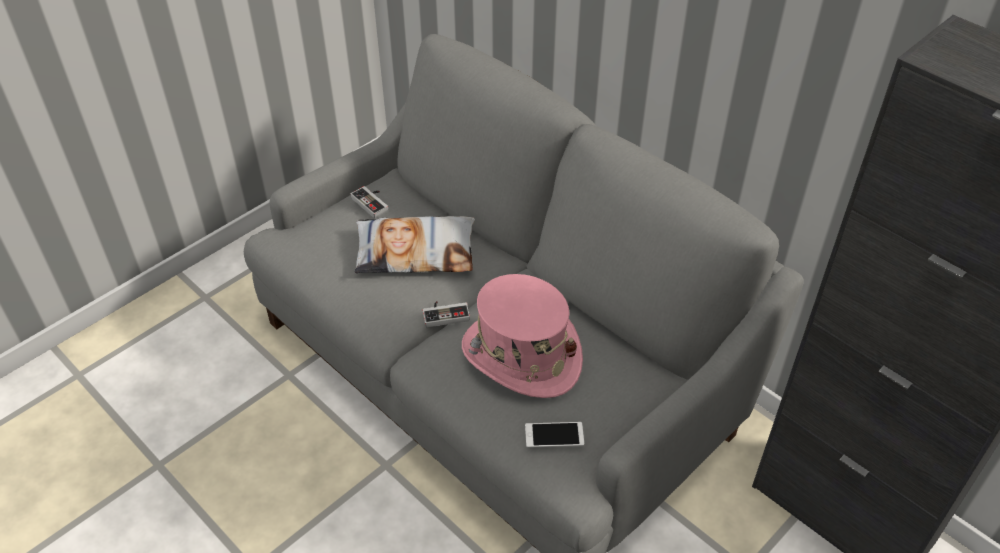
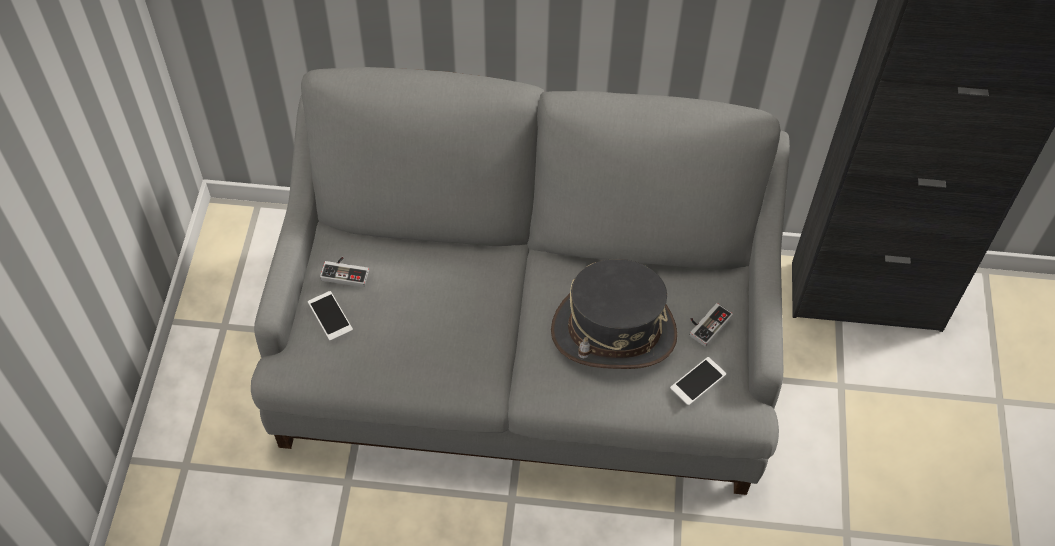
camera: 40 degrees left, 10 degrees up
(332, 222) = (330, 316): none -> phone
(415, 252) = (434, 296): pillow -> none
(445, 313) = (514, 336): game controller -> game controller (706, 324)
(521, 356) = (613, 333): pink hat -> grey hat

